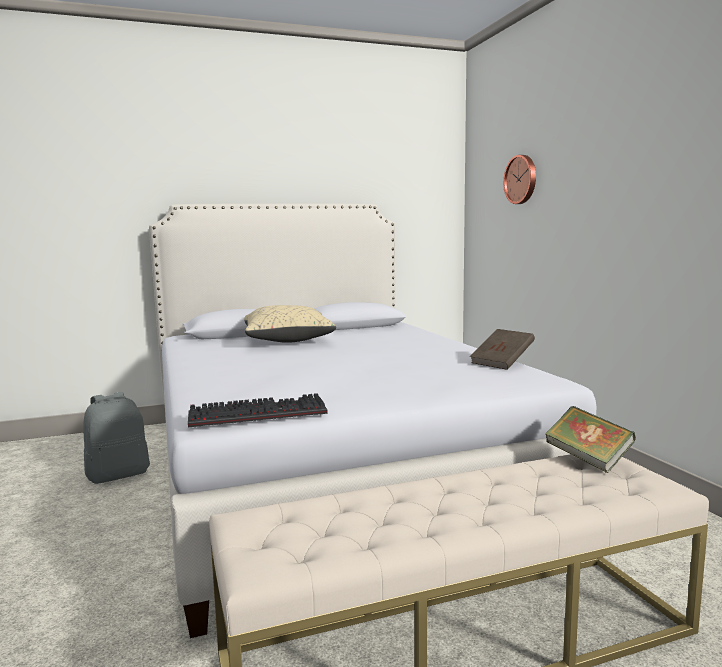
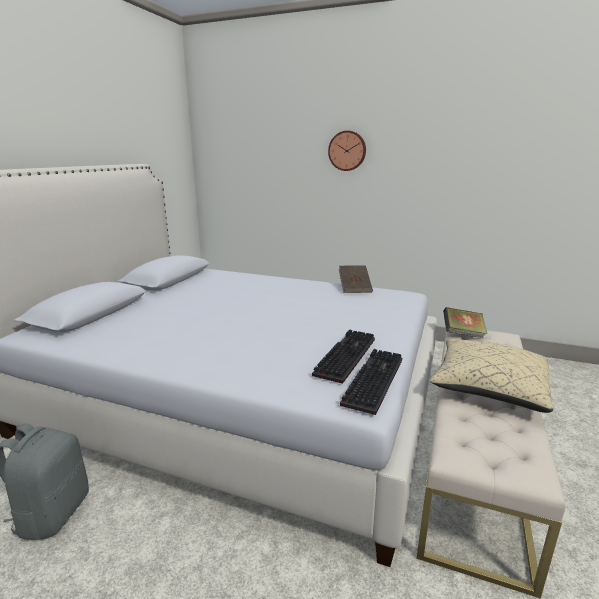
camera: 50 degrees left, 10 degrees up
(287, 340) = (162, 308): beige pillow -> beige pillow (488, 388)
(292, 394) = (344, 355): none -> keyboard
(521, 179) = (265, 148): wall clock -> wall clock (347, 151)

